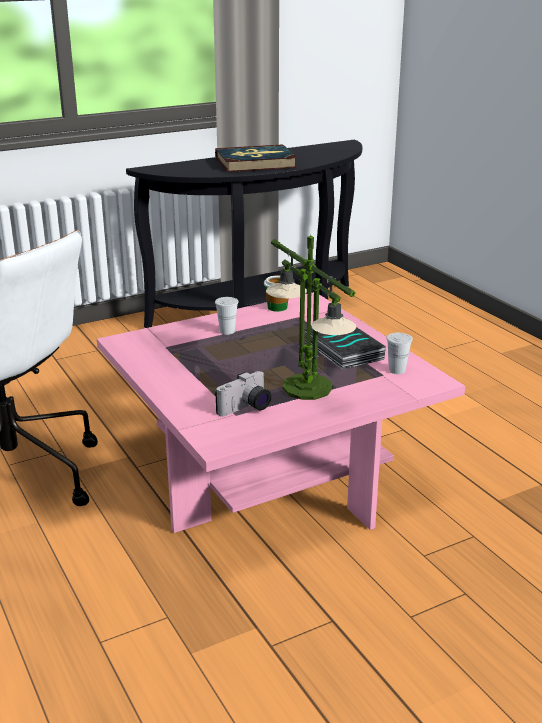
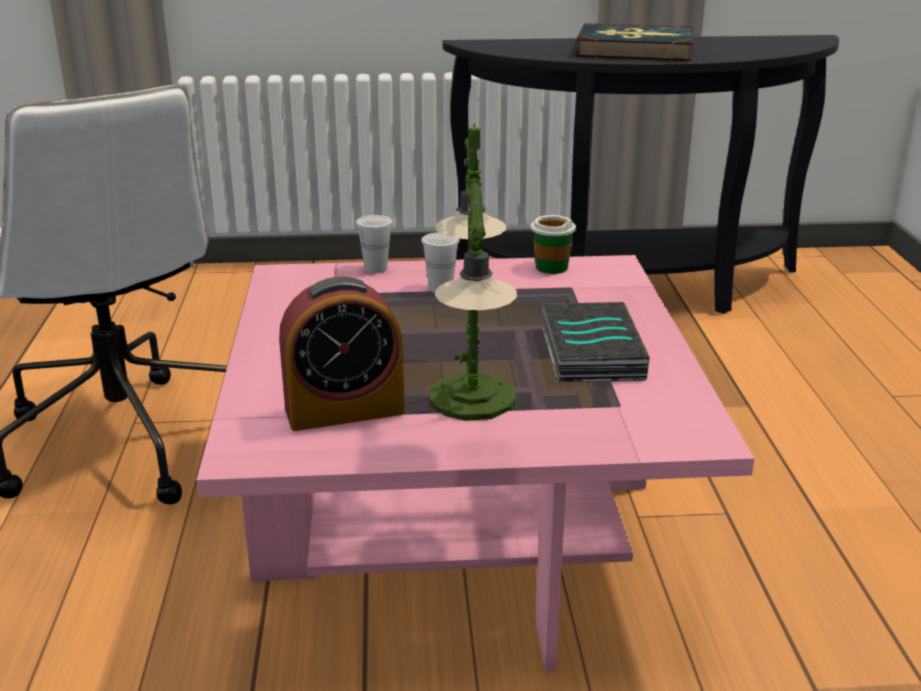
camera: 25 degrees right, 0 degrees up
(246, 409) = (344, 410): camera -> alarm clock
(397, 370) = (651, 403): white cup -> white cup (376, 269)

